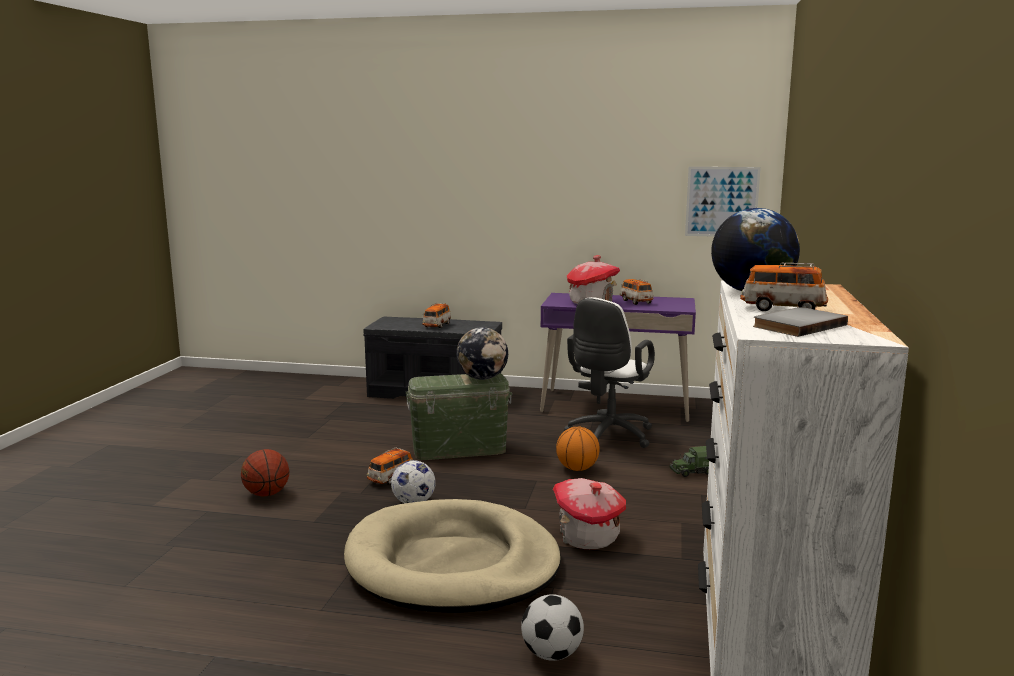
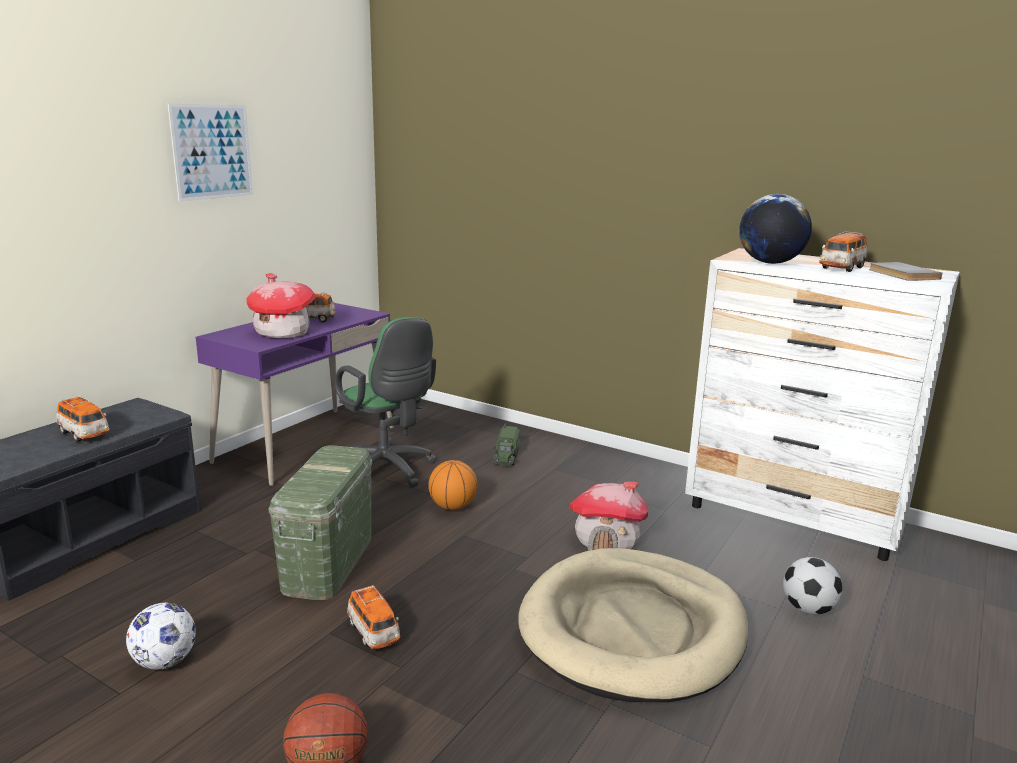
camera: 70 degrees left, 5 degrees up
(413, 502) = (462, 627): football -> football (164, 662)
(482, 378) = (337, 458): globe -> none
(607, 437) = (388, 471): white office chair -> green office chair
(722, 202) = (336, 193): picture -> picture (212, 152)

